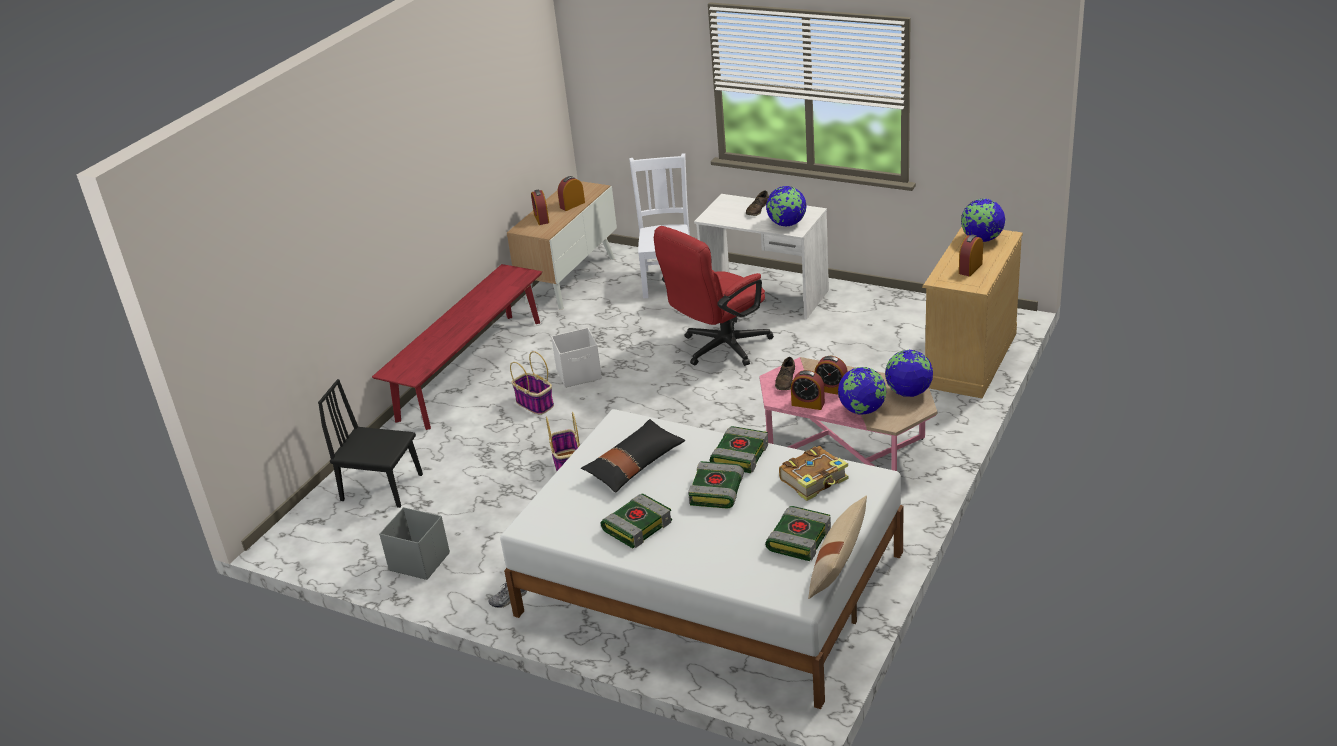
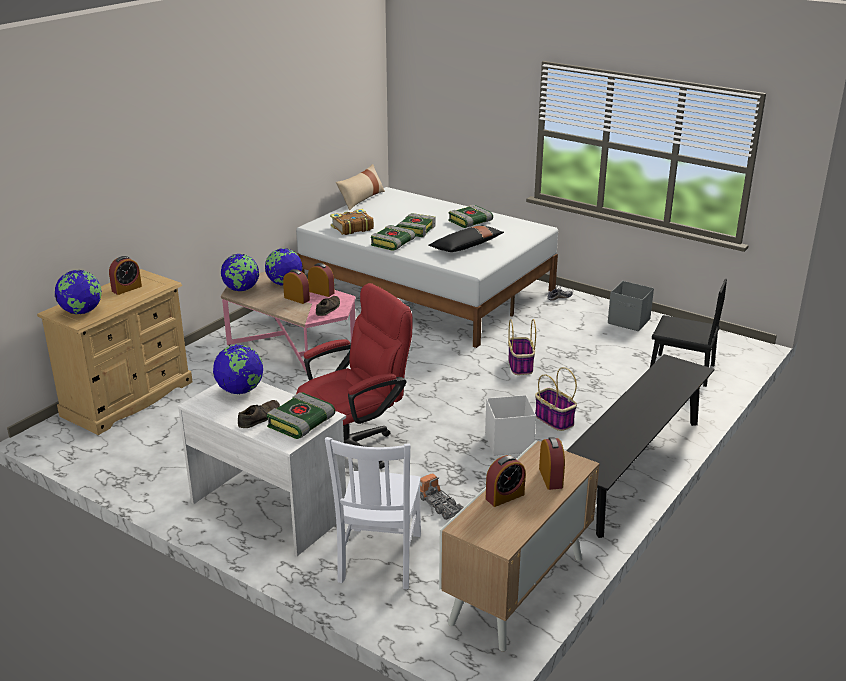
camera: 175 degrees left, 5 degrees down
(471, 369) = (632, 468): red bench -> black bench
(633, 318) = (439, 505): none -> toy truck
(798, 538) = (377, 209): book -> book (301, 423)

